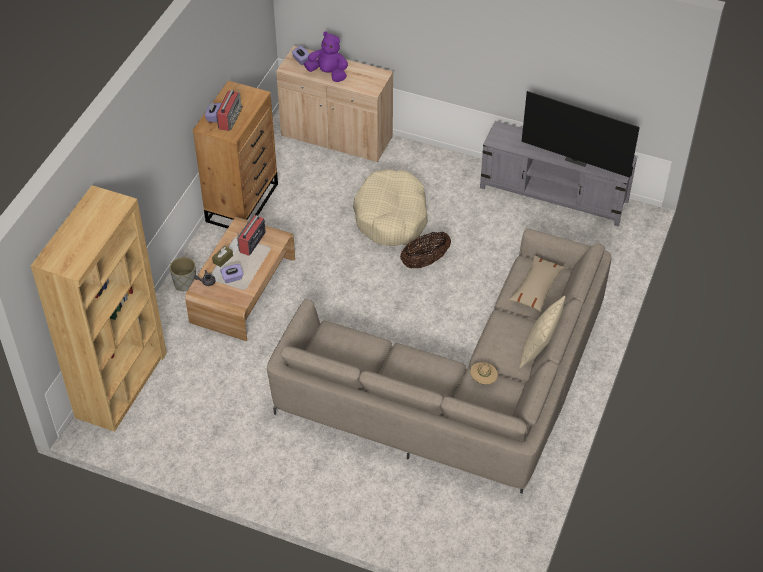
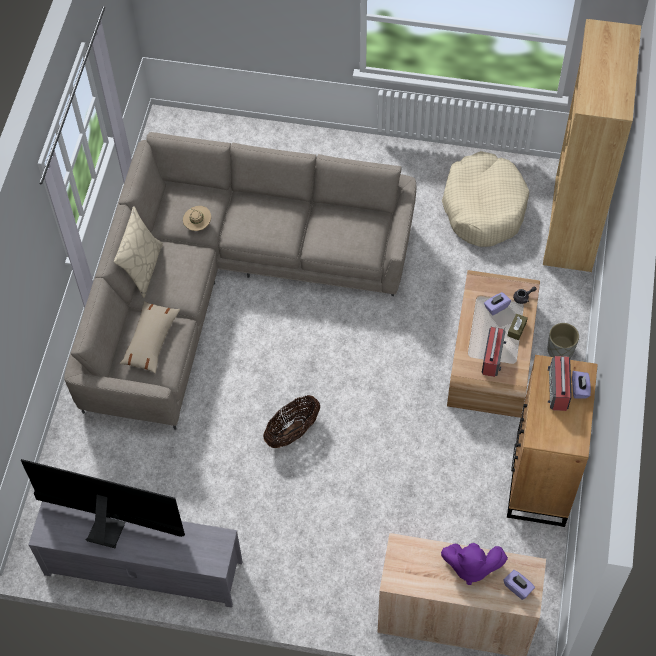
camera: 170 degrees right, 10 degrees up
(391, 217) = (347, 491): beige dog bed -> beige dog bed (483, 207)

